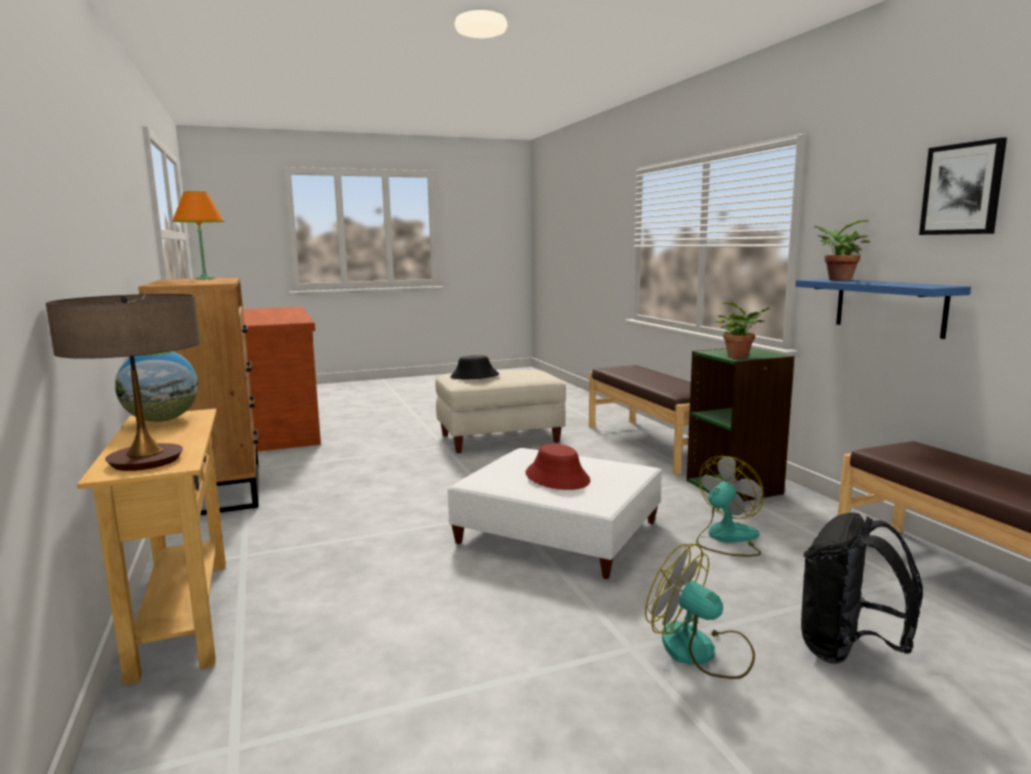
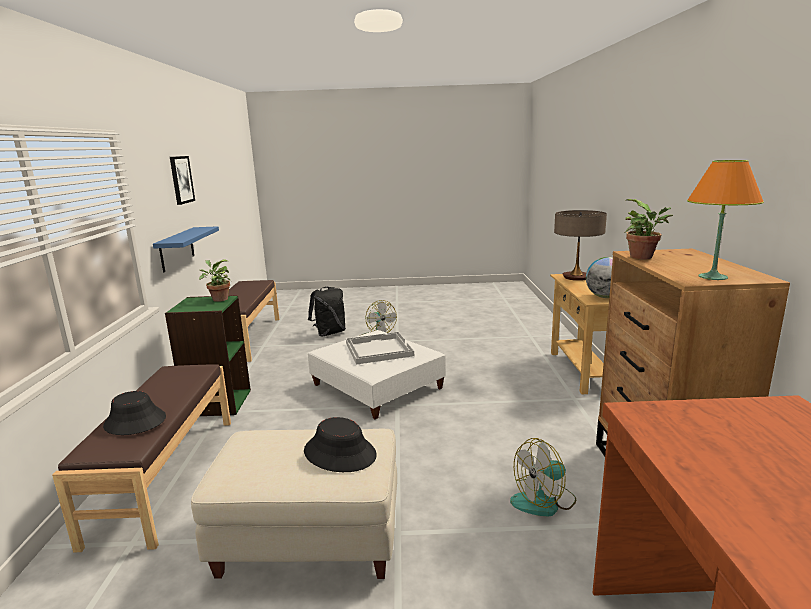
camera: 160 degrees left, 5 degrees up
(557, 477) = (378, 349): red hat -> white tray
(638, 373) = (135, 422): none -> black hat
(726, 538) = (295, 370): fan -> fan (544, 501)
(836, 280) = (176, 238): potted plant -> potted plant (644, 257)

